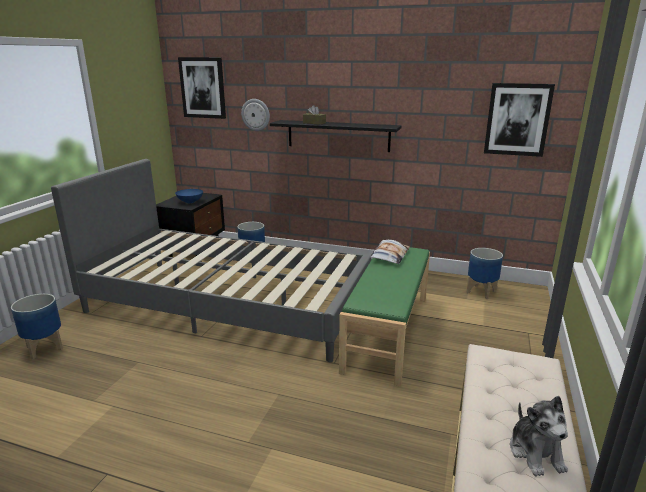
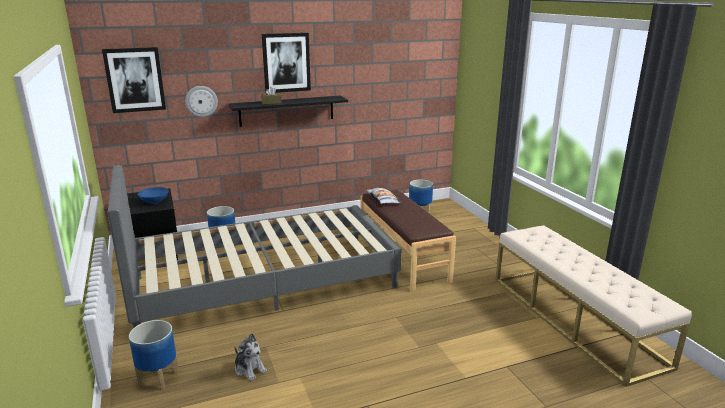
camera: 40 degrees left, 0 degrees up
(386, 331) = (402, 257): green bench -> brown bench
(517, 119) = (420, 82): picture -> picture (286, 62)
(535, 453) = (589, 263): plush toy -> plush toy (250, 369)

